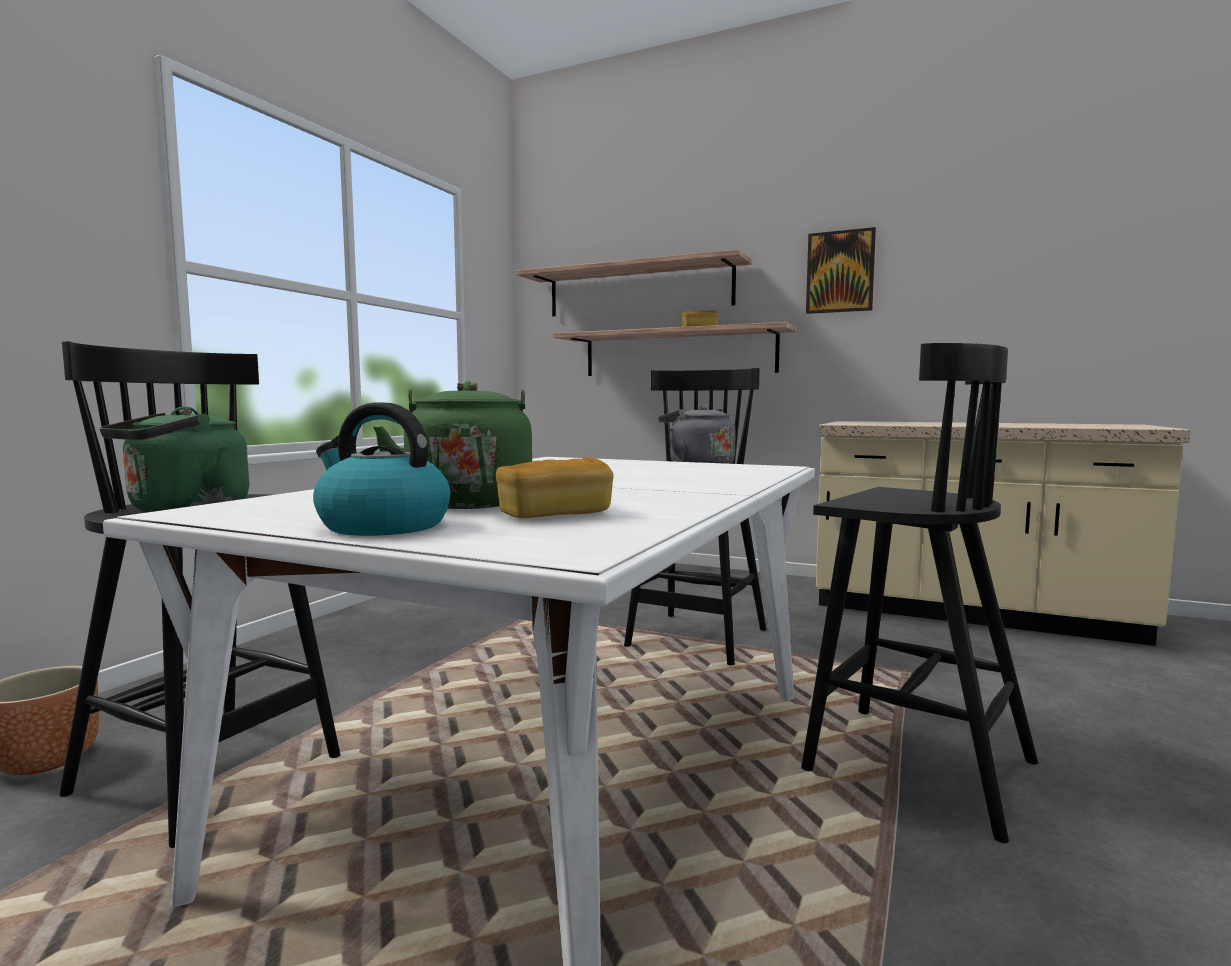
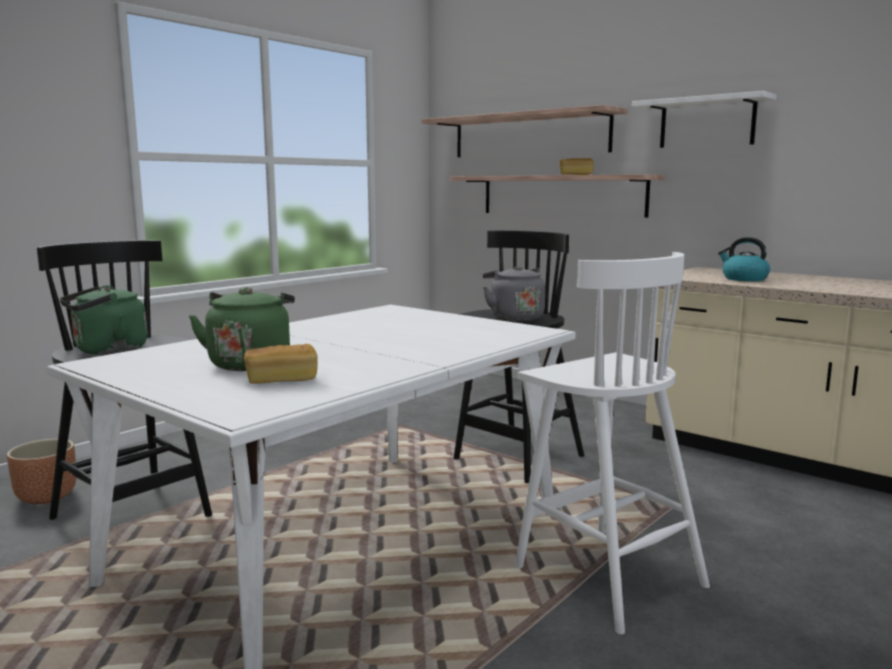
camera: 15 degrees right, 5 degrees up
(382, 526) = (174, 384): kettle -> kettle (743, 279)
(840, 272) = (707, 123): picture -> white shelf
(911, 763) = (604, 573): black stool -> white stool

